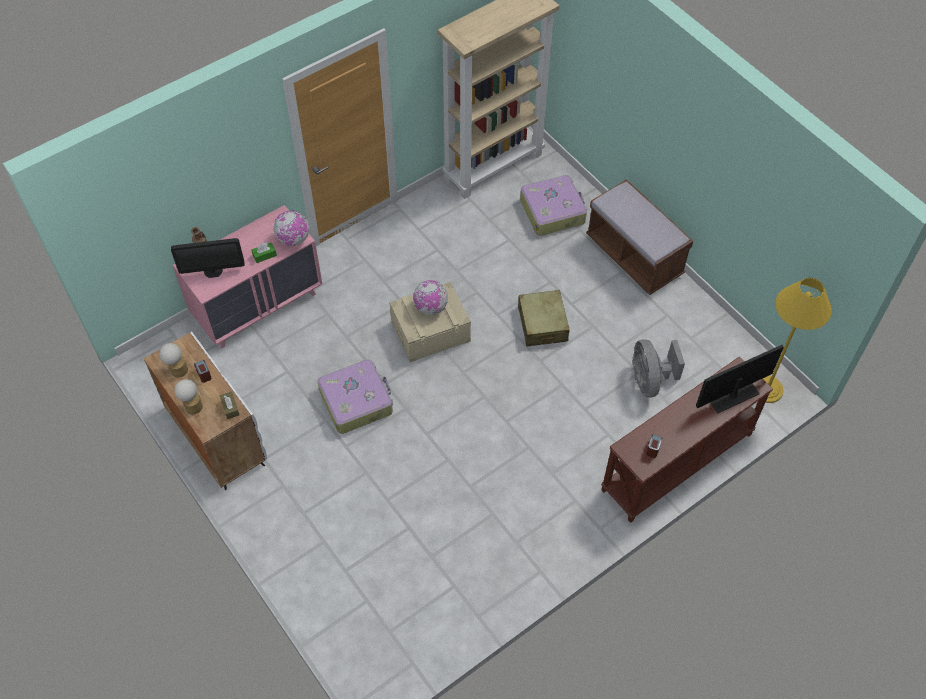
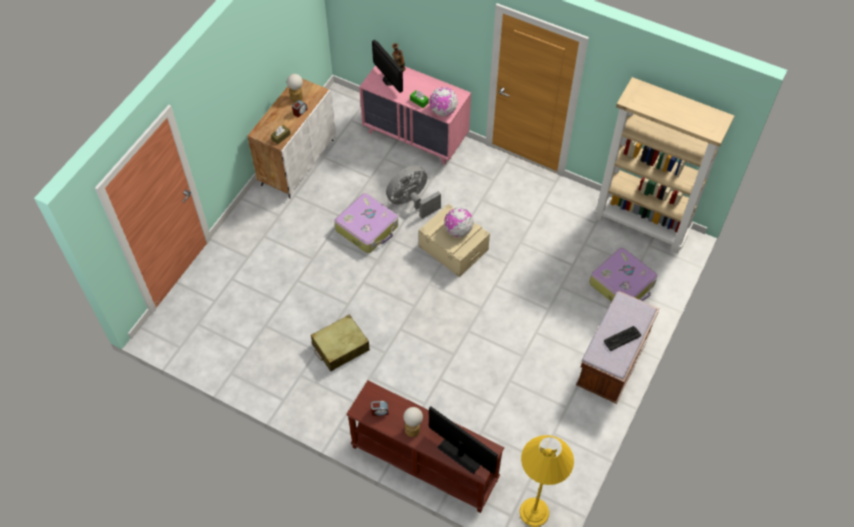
camera: 65 degrees right, 0 degrees up
(192, 405) = (273, 116): table lamp -> table lamp (413, 428)
(542, 324) = (503, 319): beige suitcase -> beige suitcase (340, 347)
(647, 220) = (622, 338): none -> keyboard
(649, 380) = (492, 416): grey fan -> grey fan (411, 202)

